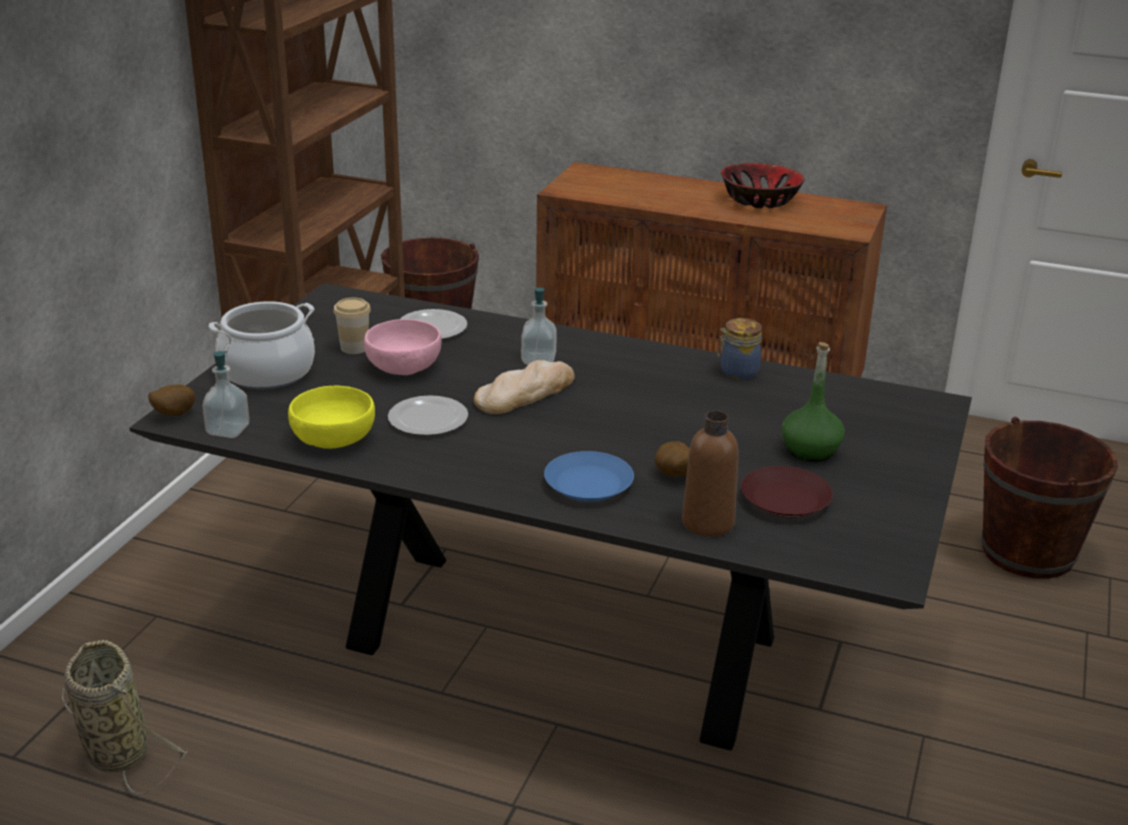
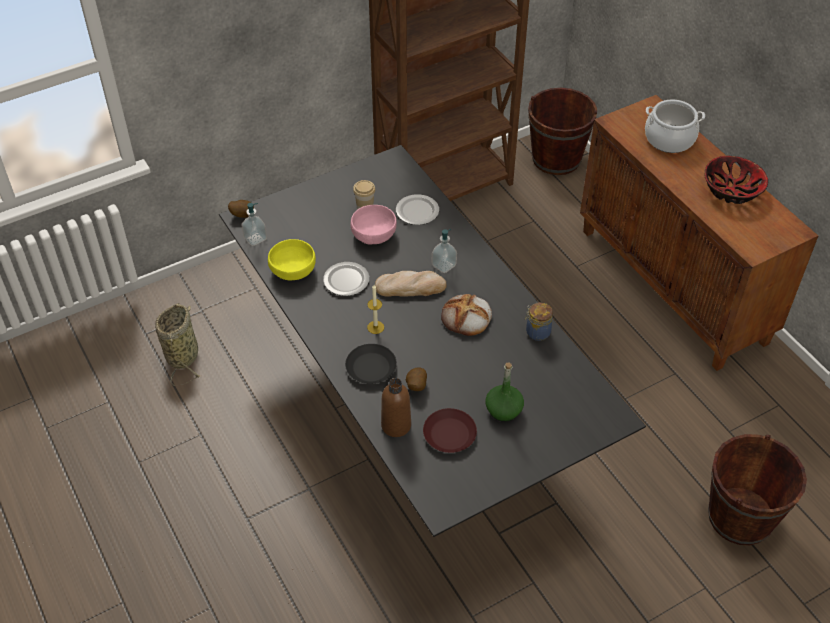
camera: 40 degrees right, 20 degrees up
(267, 372) = (308, 205): cooking pot -> cooking pot (669, 139)
(536, 445) = (375, 327): none -> candle
(588, 484) = (371, 367): blue plate -> black plate
(638, 392) = (466, 318): none -> bread

